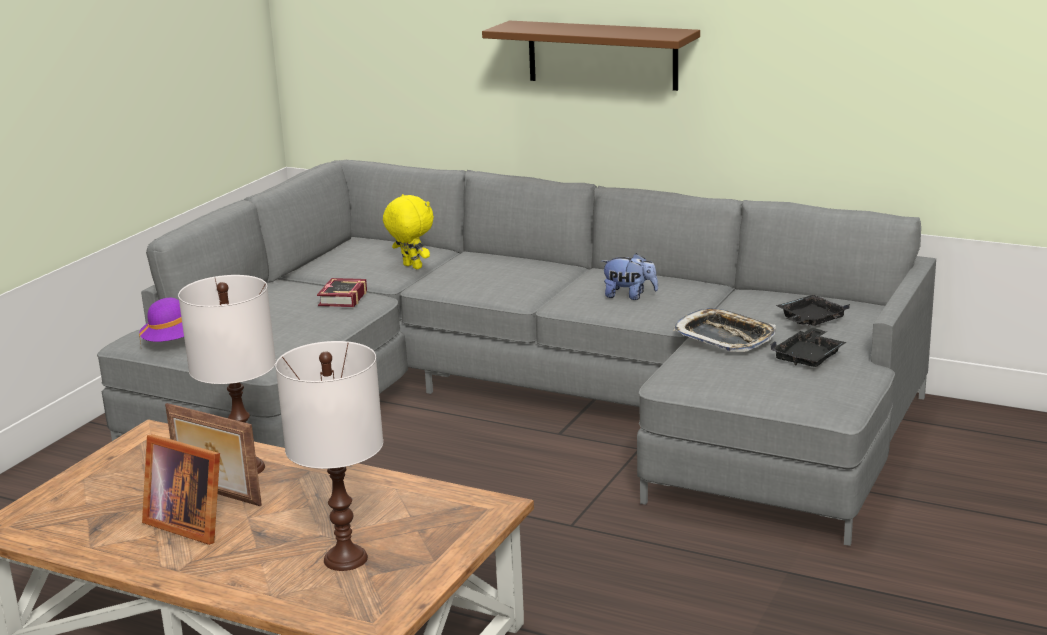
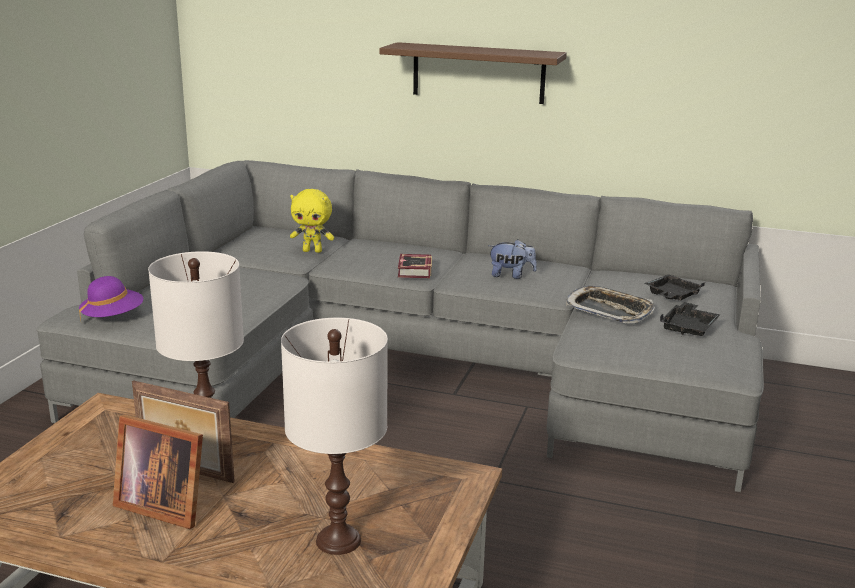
camera: 10 degrees left, 0 degrees up
(341, 299) = (259, 278): book -> book (413, 271)
(411, 267) = (313, 251): yellow plush toy -> yellow plush toy turned 150 degrees clockwise

